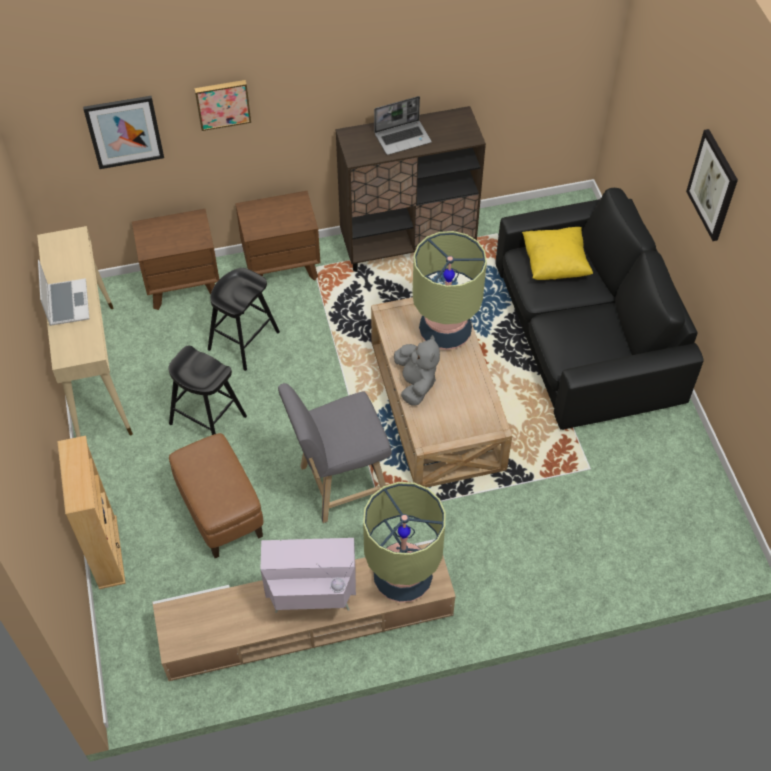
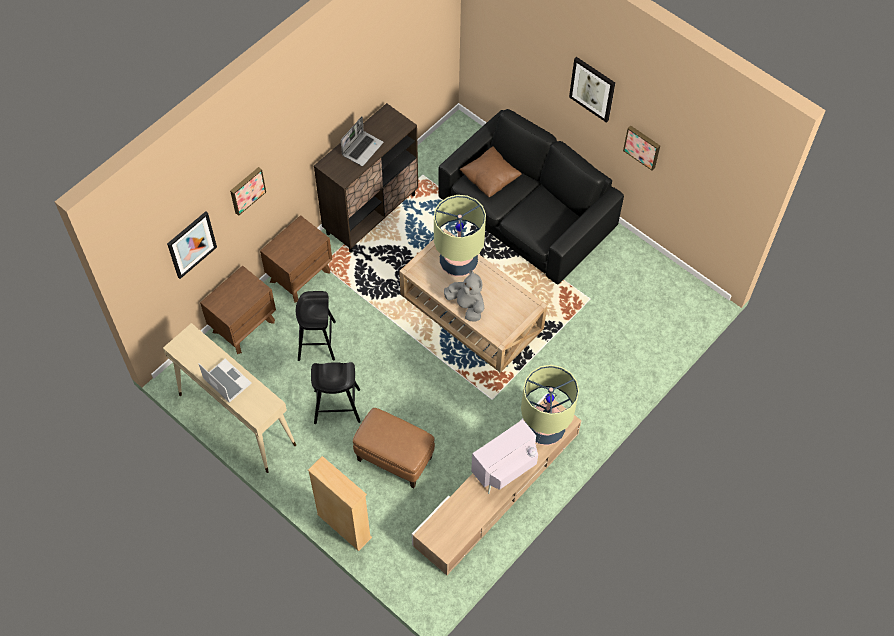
camera: 35 degrees left, 5 degrees up
(339, 485) = (452, 397): grey stool -> none
(555, 264) = (490, 179): yellow pillow -> brown pillow
(741, 292) = (642, 146): none -> picture

